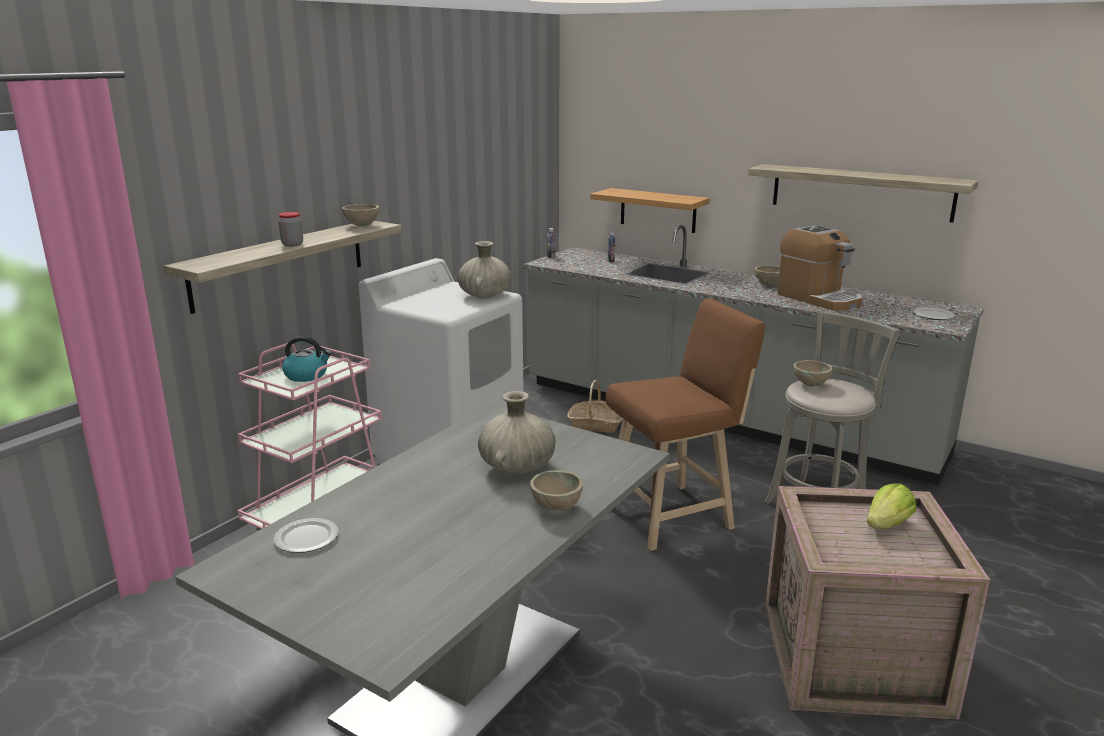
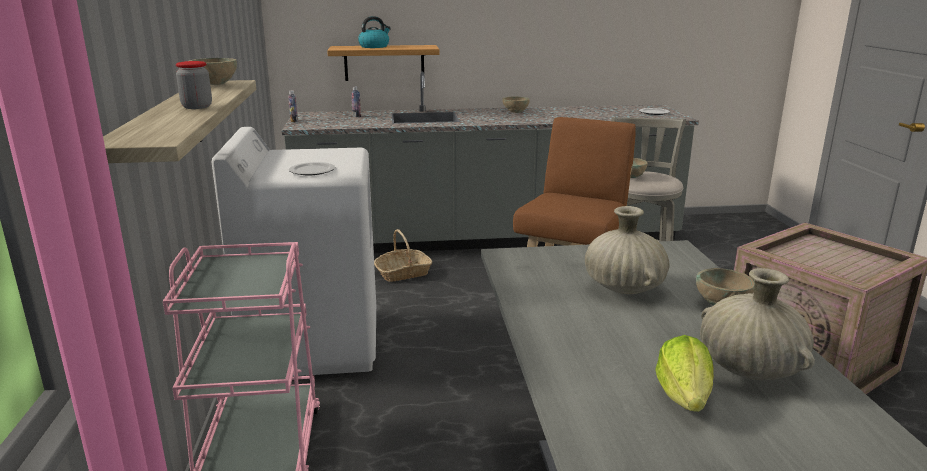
camera: 40 degrees left, 0 degrees up
(307, 375) = (243, 280): kettle -> kettle (374, 46)
(307, 537) = (616, 427): plate -> plate (312, 170)
(485, 296) = (338, 154): beige vase -> beige vase (749, 368)
(818, 298) = (568, 115): coffee machine -> none
(861, 192) = (567, 26): shelf -> none
(886, 525) = (823, 250): lettuce -> lettuce (684, 397)

